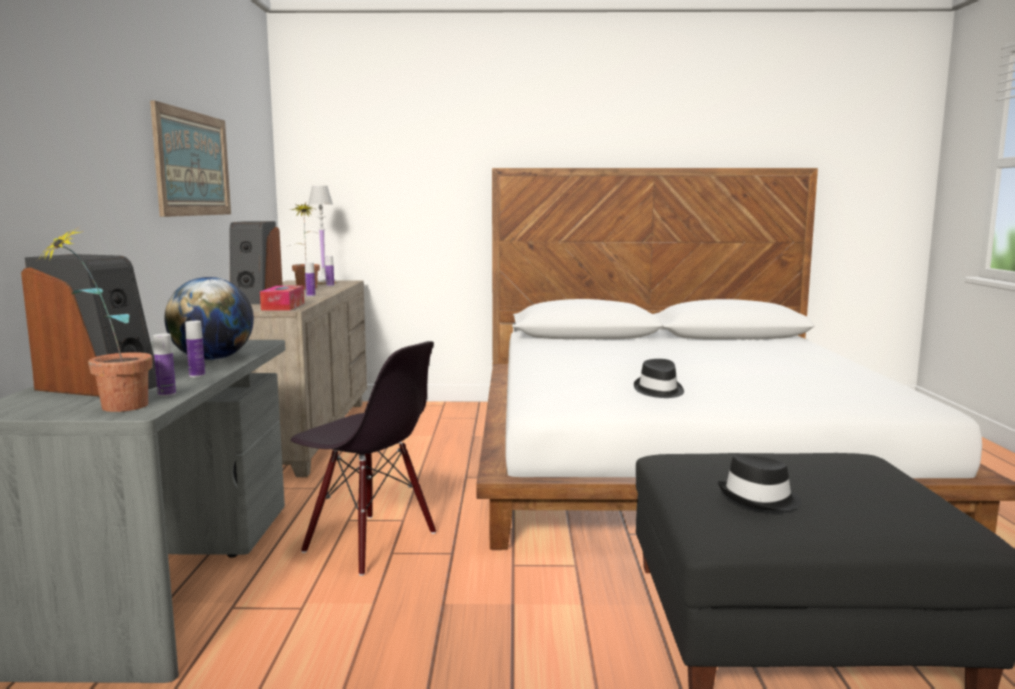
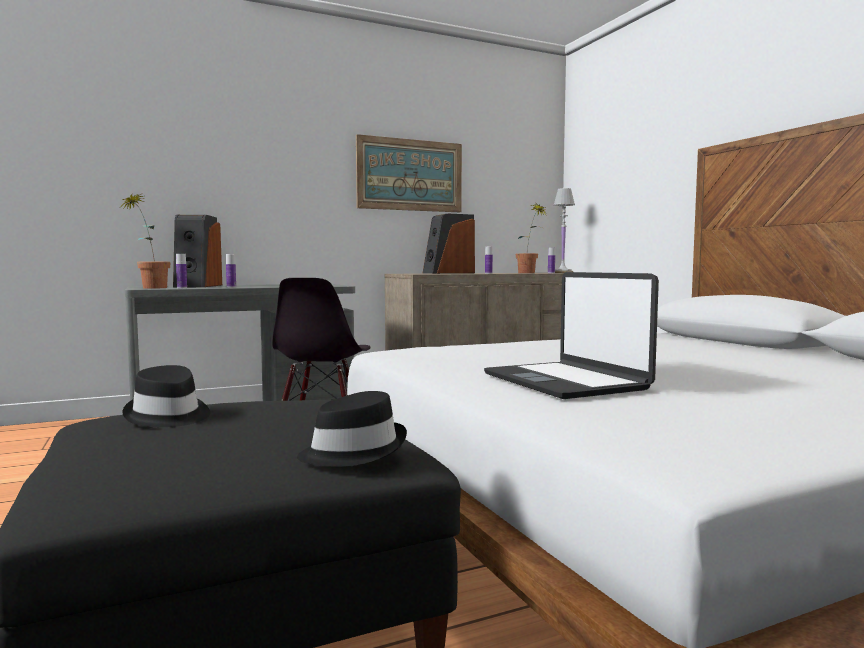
camera: 65 degrees right, 5 degrees down
(213, 359) = (278, 286): globe -> none
(283, 306) = (428, 273): tissue box -> none
(658, 390) = (501, 364): black hat -> black hat (353, 450)
(740, 390) = (565, 382): none -> laptop

